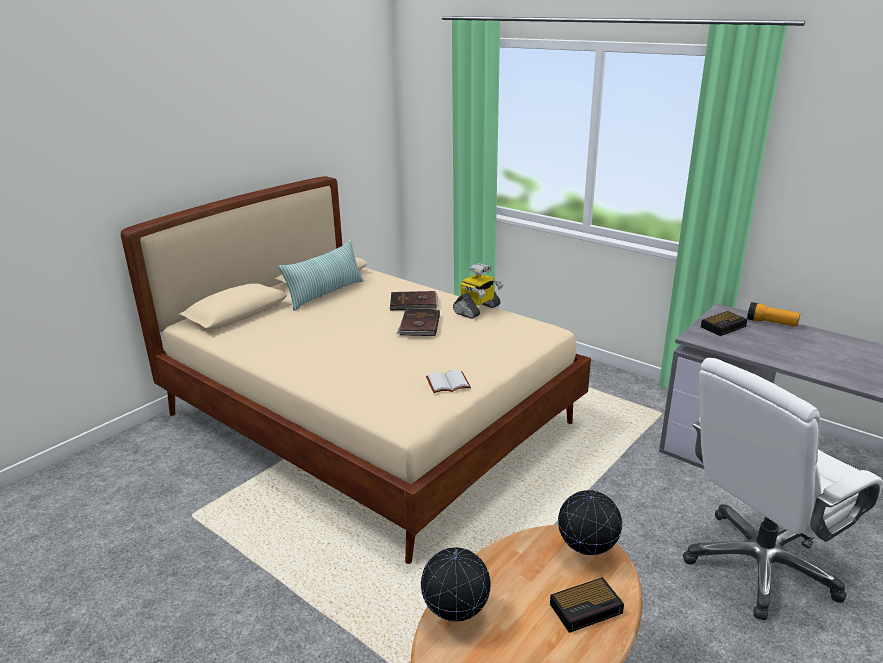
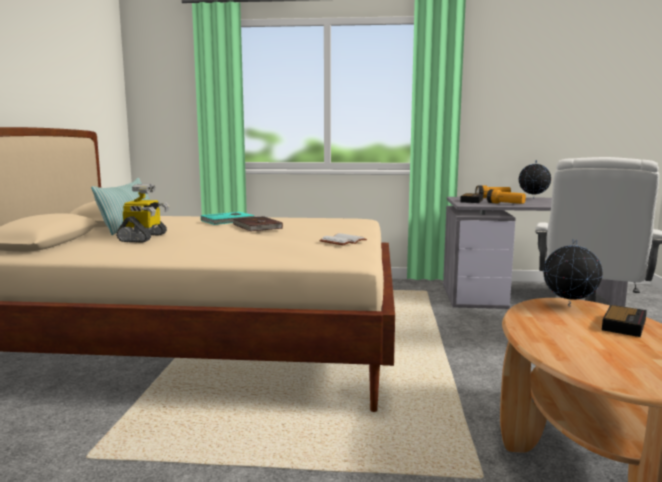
camera: 35 degrees left, 15 degrees down
(414, 303) = (228, 221): brown book -> turquoise book
(455, 616) = (562, 353): globe -> globe (533, 198)
(477, 310) = (289, 217): toy robot -> toy robot (144, 238)
(752, 348) = (505, 204): none -> flashlight

